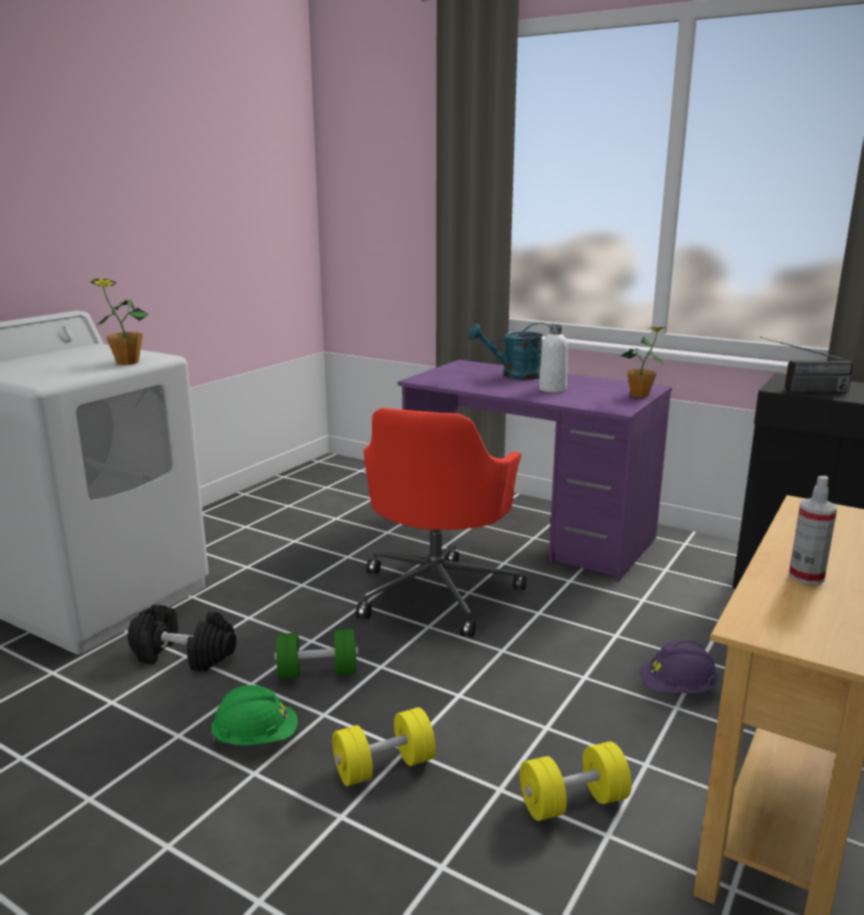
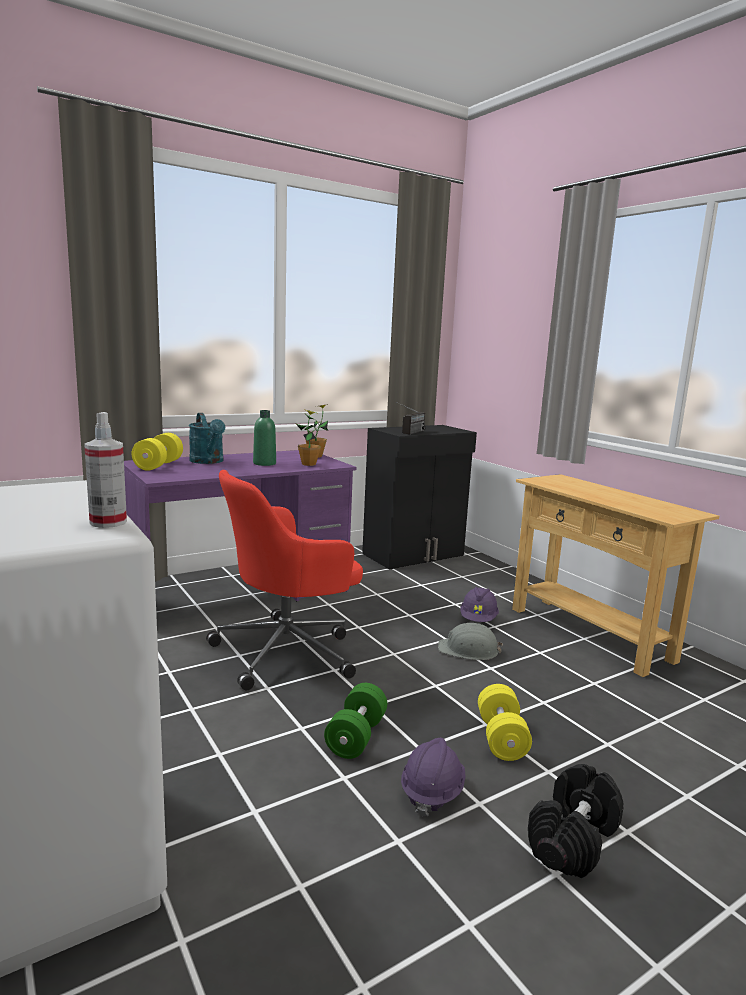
camera: 65 degrees left, 5 degrees down
(127, 362) = (79, 496): potted plant -> potted plant (308, 464)
(184, 655) = (252, 812): black dumbbell -> black dumbbell (572, 838)
(256, 738) = (432, 792): green hard hat -> purple hard hat
(437, 592) = (288, 651): red office chair -> red office chair turned 105 degrees clockwise
(514, 375) = (208, 462): turquoise watering can -> turquoise watering can turned 45 degrees counterclockwise
(552, 389) = (264, 463): white bottle -> green bottle
(573, 802) = (564, 683): yellow dumbbell -> yellow dumbbell (158, 465)
(575, 700) = (469, 650): none -> grey hard hat
(806, 576) = (617, 500): spray bottle -> spray bottle (108, 522)

